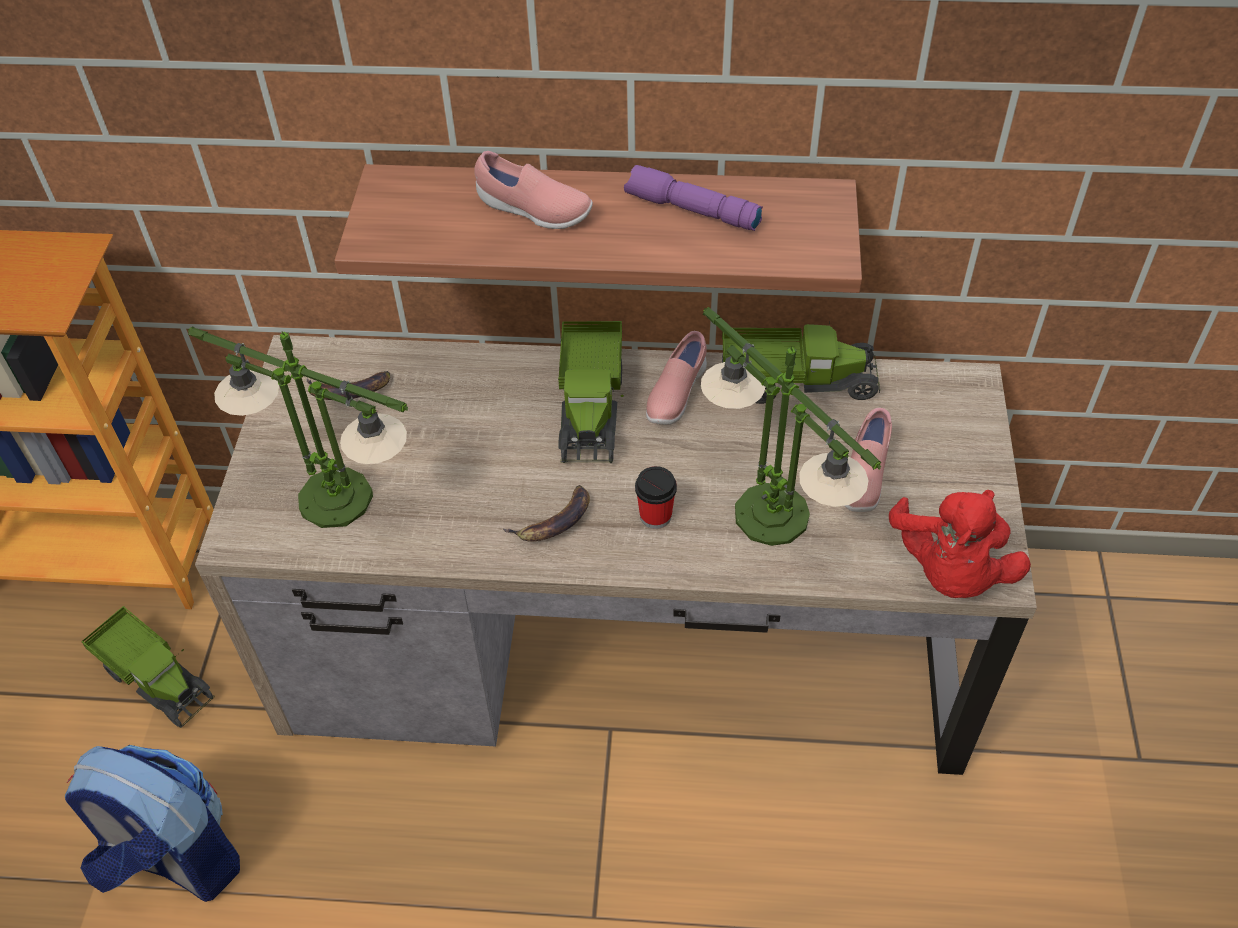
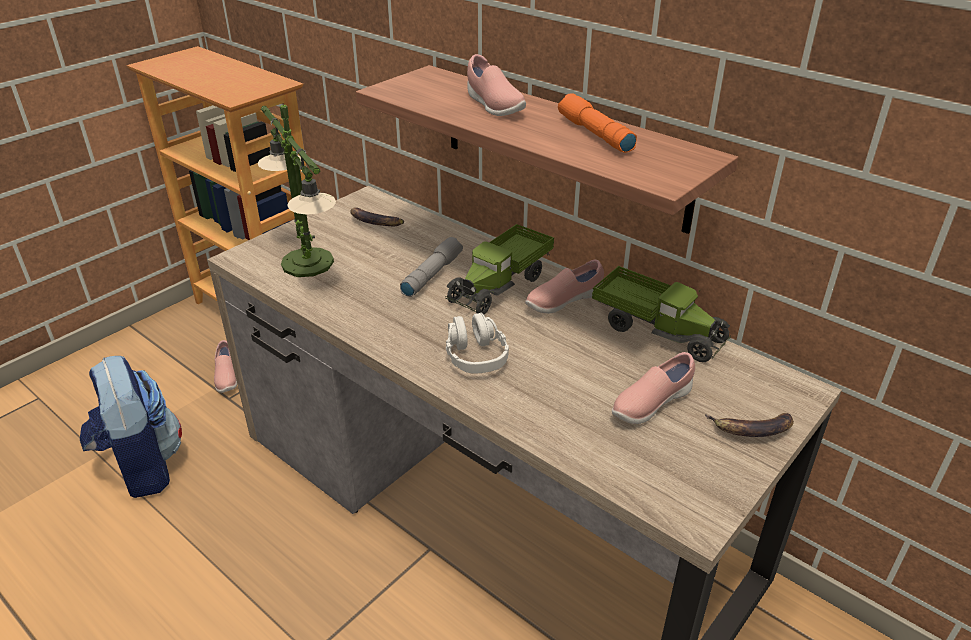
camera: 35 degrees right, 15 degrees down
(157, 678) = (226, 377): toy truck -> pink shoe
(500, 434) = (431, 274): none -> grey flashlight
(554, 522) = (410, 329): banana -> banana (751, 429)
(655, 516) = (475, 355): cup -> grey headphones
(691, 211) = (594, 134): purple flashlight -> orange flashlight
(770, 514) = (555, 392): table lamp -> none
(949, 571) = (658, 495): red plush toy -> none

